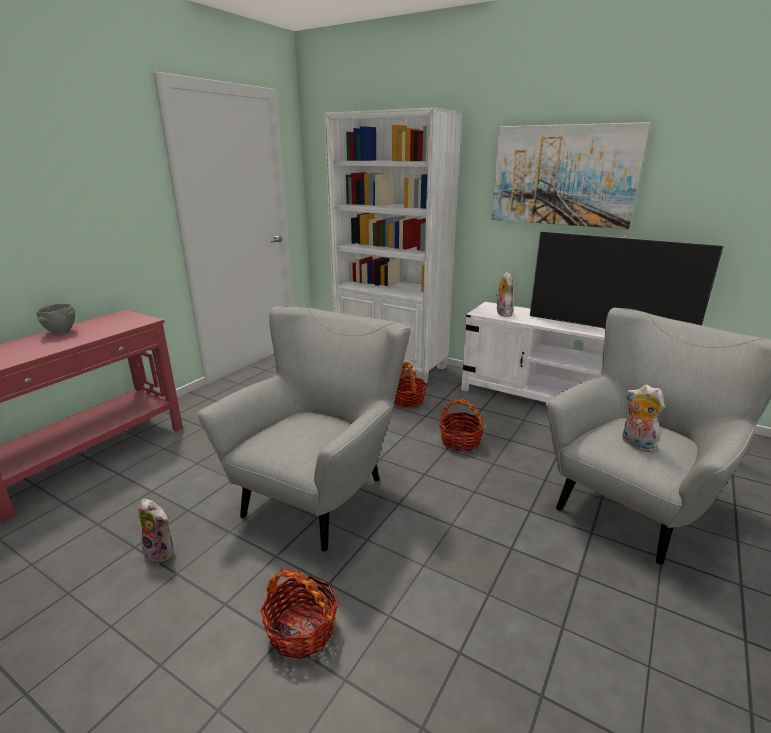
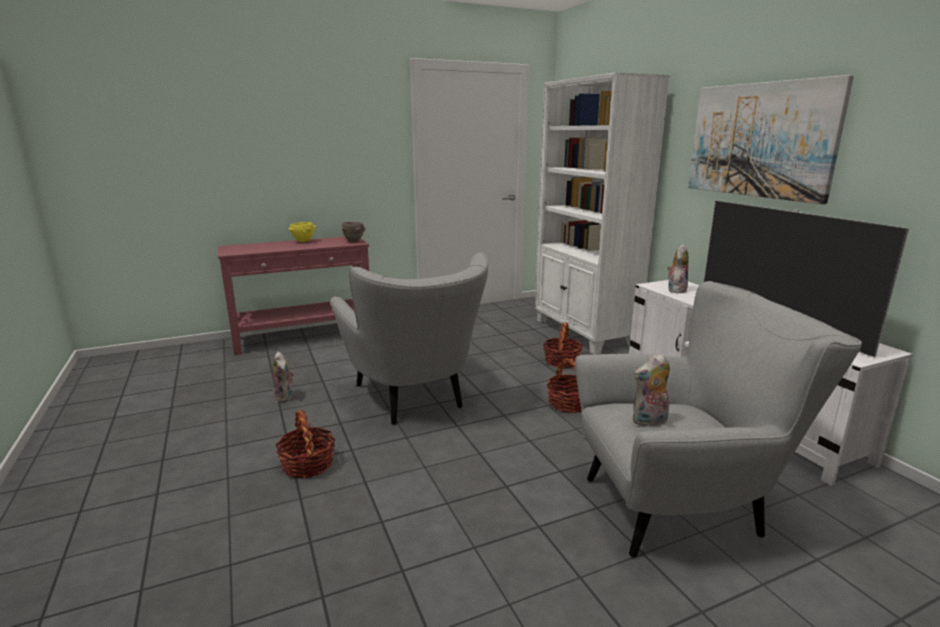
camera: 35 degrees right, 5 degrees down
(61, 332) = (304, 241): grey bowl -> yellow bowl
(136, 319) = (354, 241): none -> brown bowl
(322, 492) = (413, 399): grey armchair -> grey armchair turned 90 degrees clockwise
(636, 444) = (649, 422): plush toy -> plush toy turned 105 degrees counterclockwise

